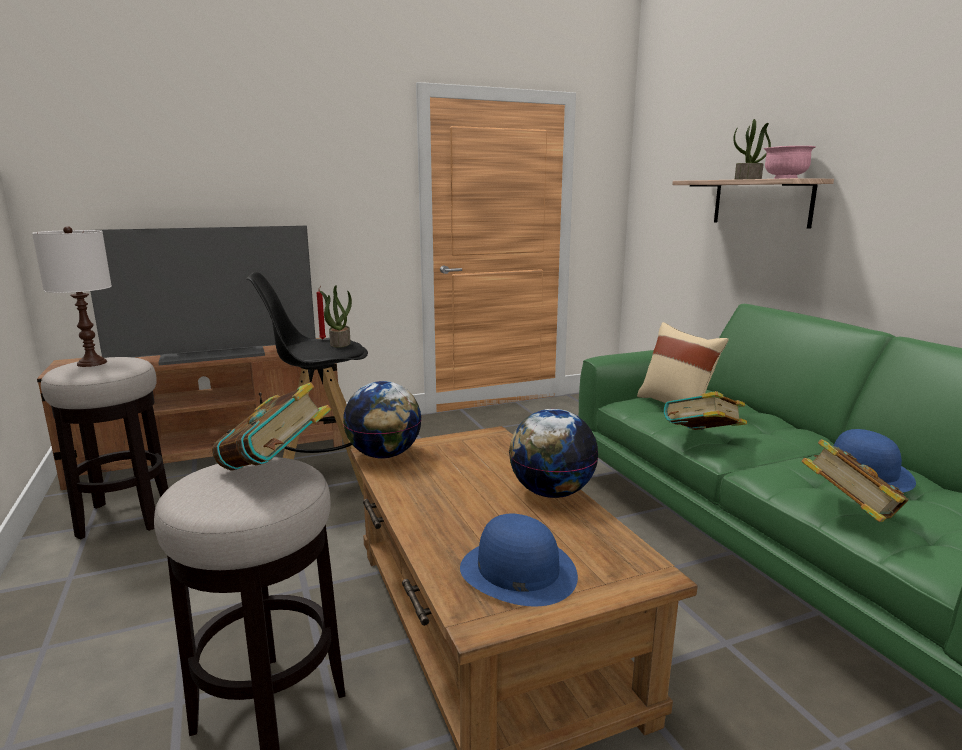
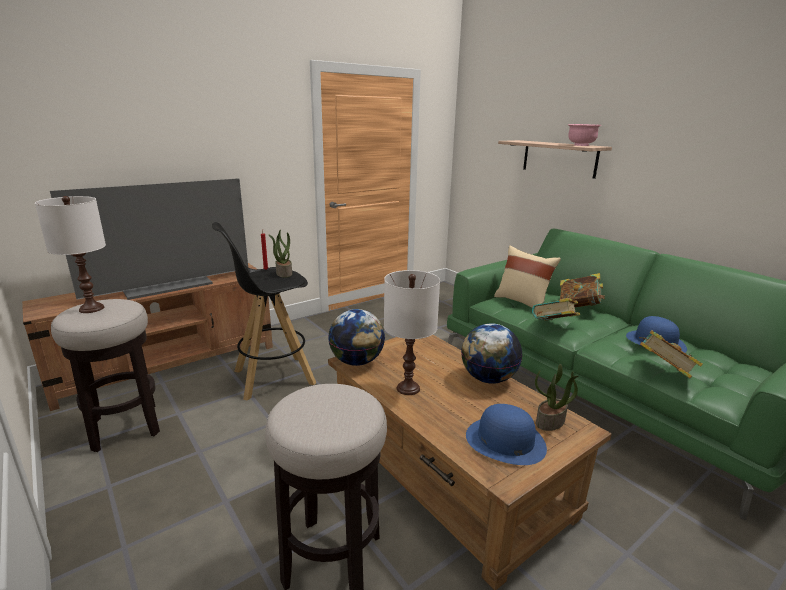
camera: 15 degrees left, 5 degrees up
(274, 469) = (340, 395): book -> book (578, 307)
(427, 492) = (407, 388): none -> white table lamp
(748, 179) = (553, 143): potted plant -> potted plant (550, 422)

